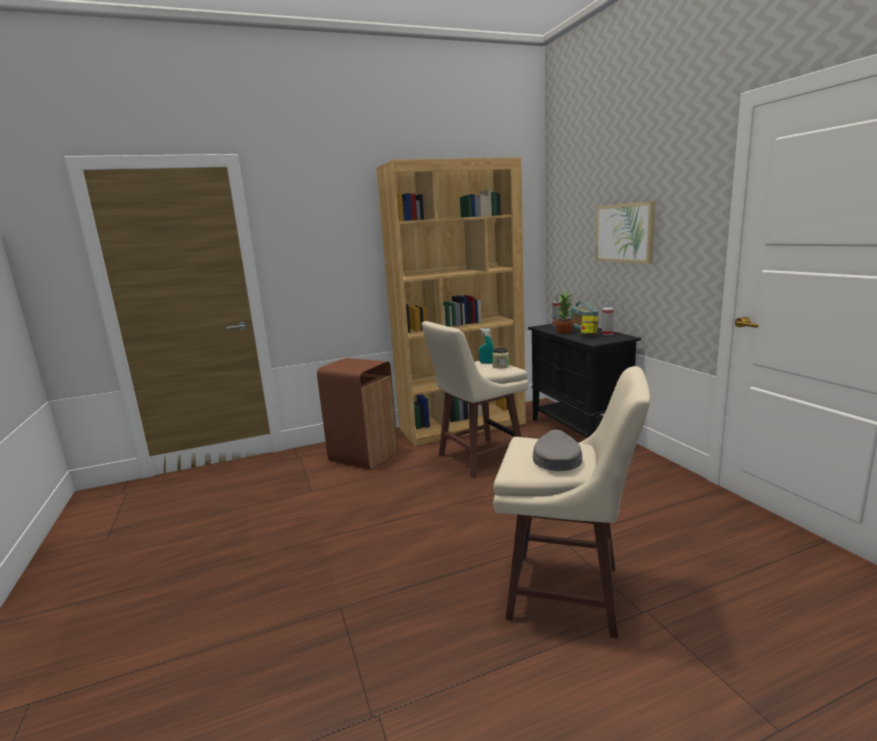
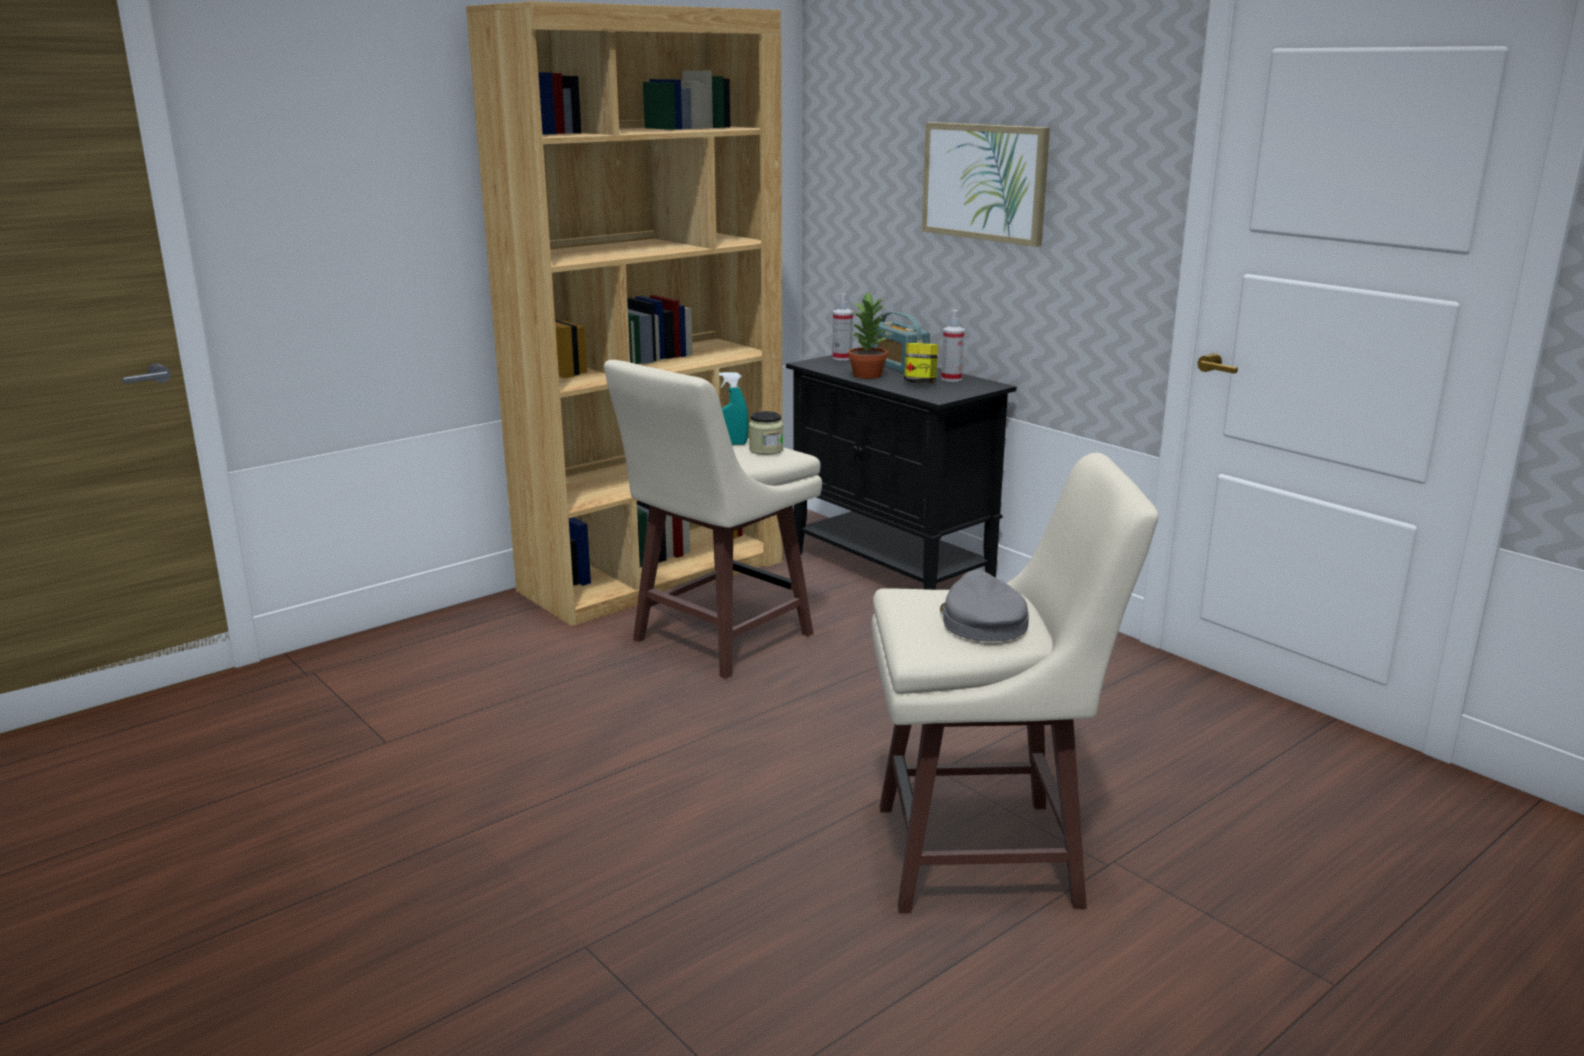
camera: 20 degrees left, 5 degrees up
(363, 456) = (467, 658): brown trash can -> none

